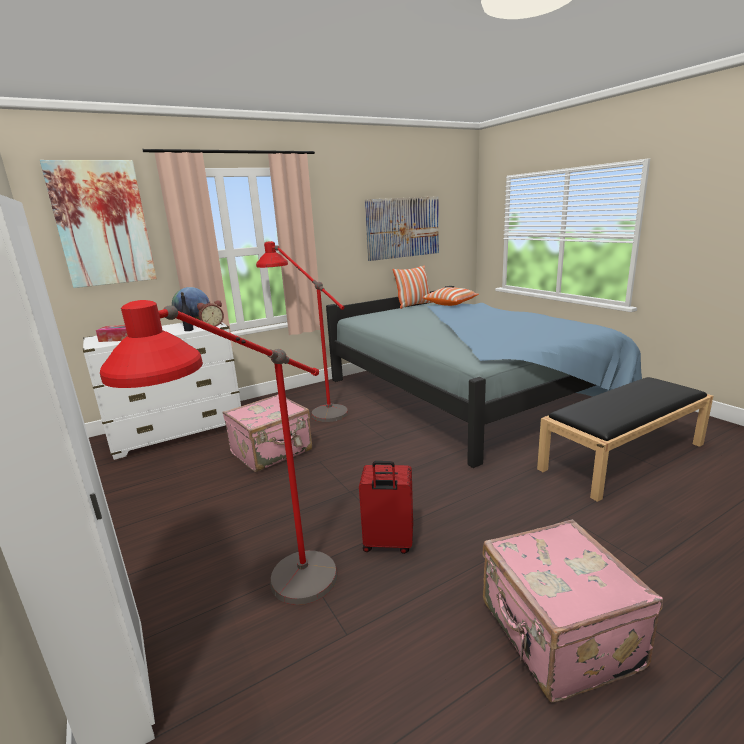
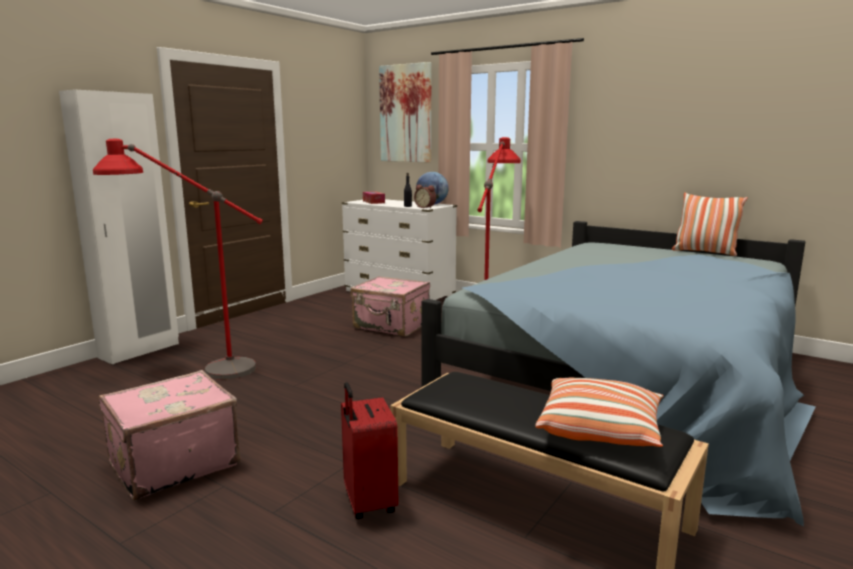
camera: 65 degrees right, 5 degrees down
(388, 543) = (276, 388): red suitcase -> red suitcase (368, 503)
(403, 228) = (719, 135): picture -> none
(450, 303) = (735, 260): pillow -> pillow (600, 430)

